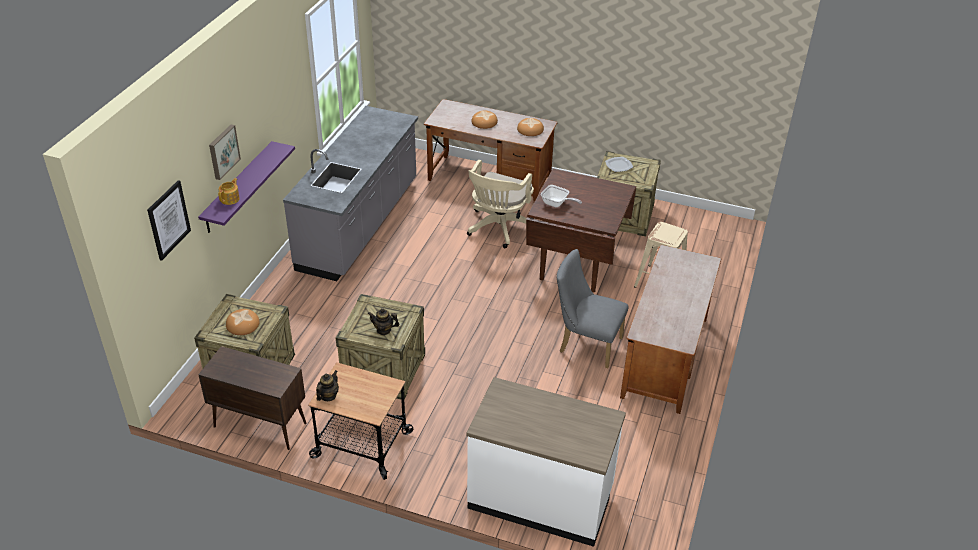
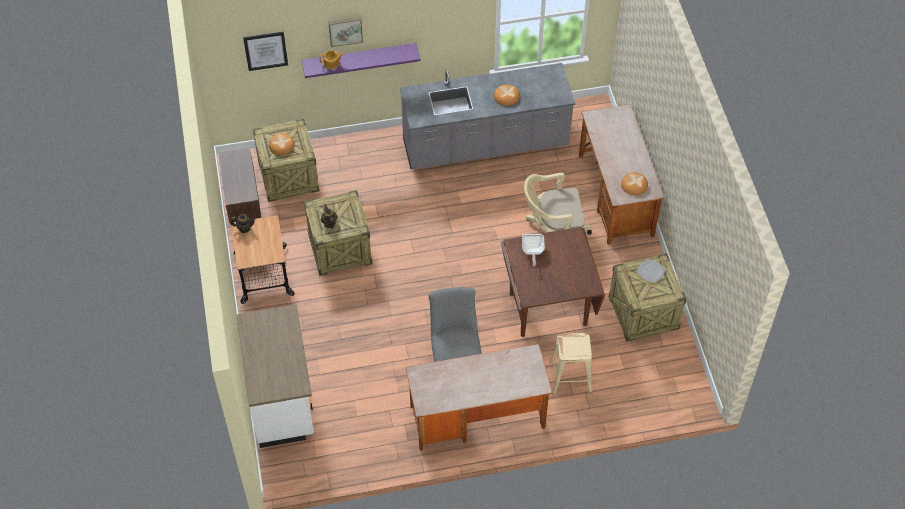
camera: 60 degrees right, 15 degrees up
(484, 122) = (619, 149): bread -> bread (507, 96)

